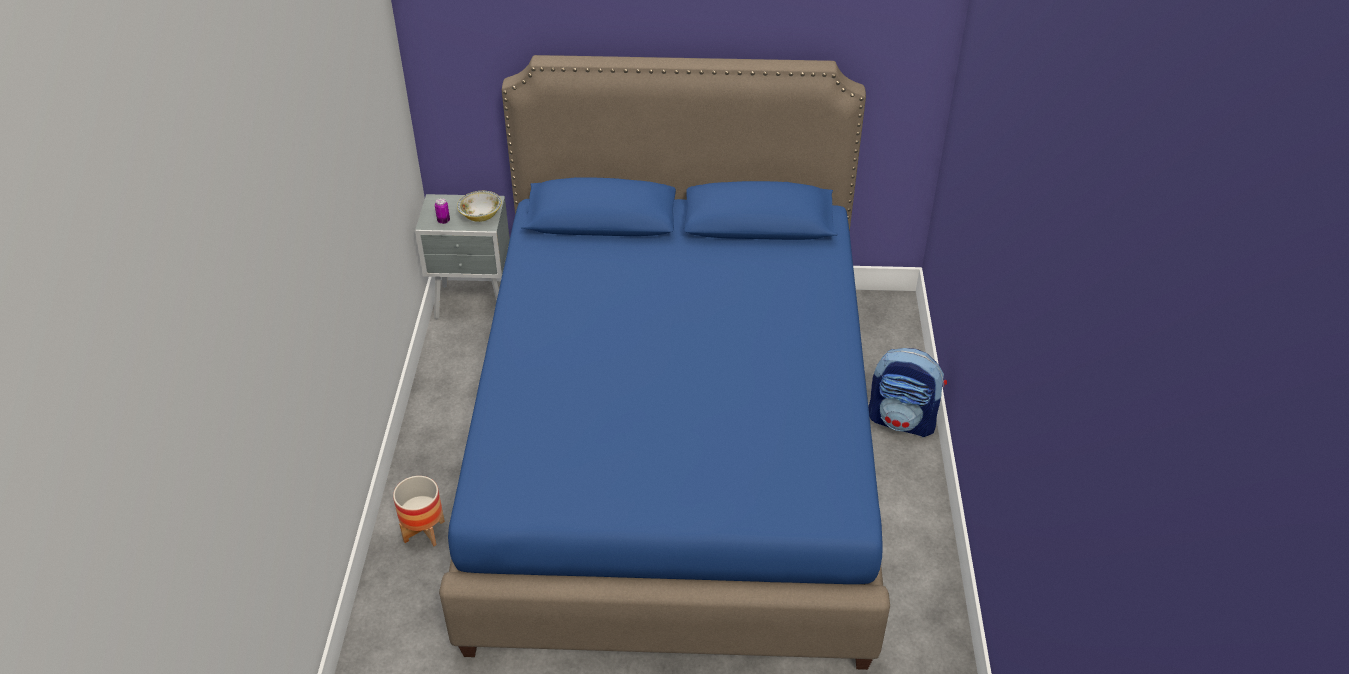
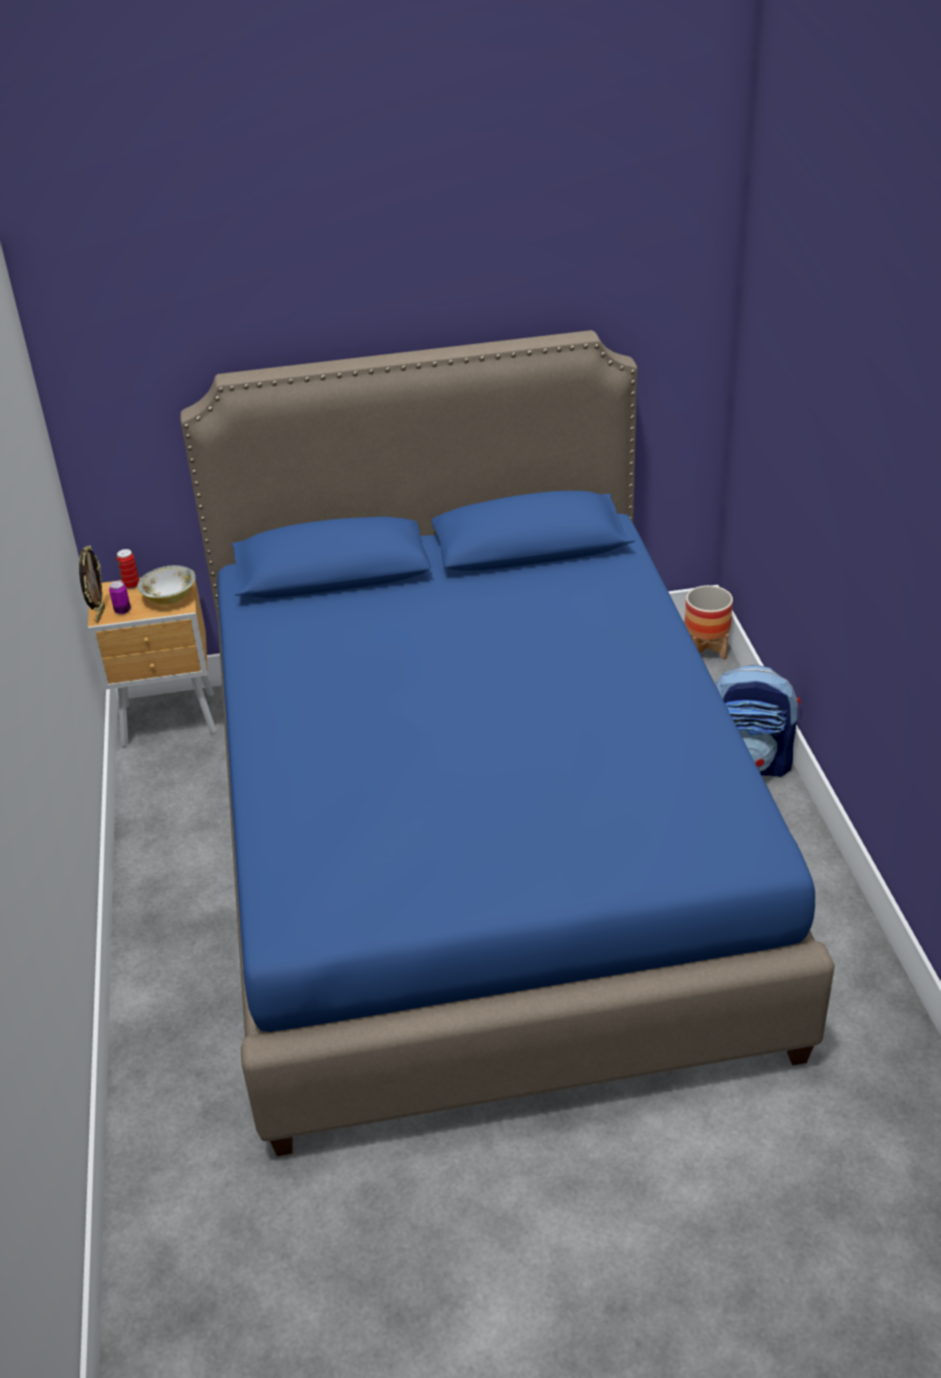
camera: 10 degrees left, 5 degrees down
(424, 531) = (178, 1007): planter -> planter (705, 650)
(426, 221) = (99, 614): none -> picture frame
(455, 200) = (131, 585): none -> can
(475, 304) = (171, 720): grey nightstand -> brown nightstand

